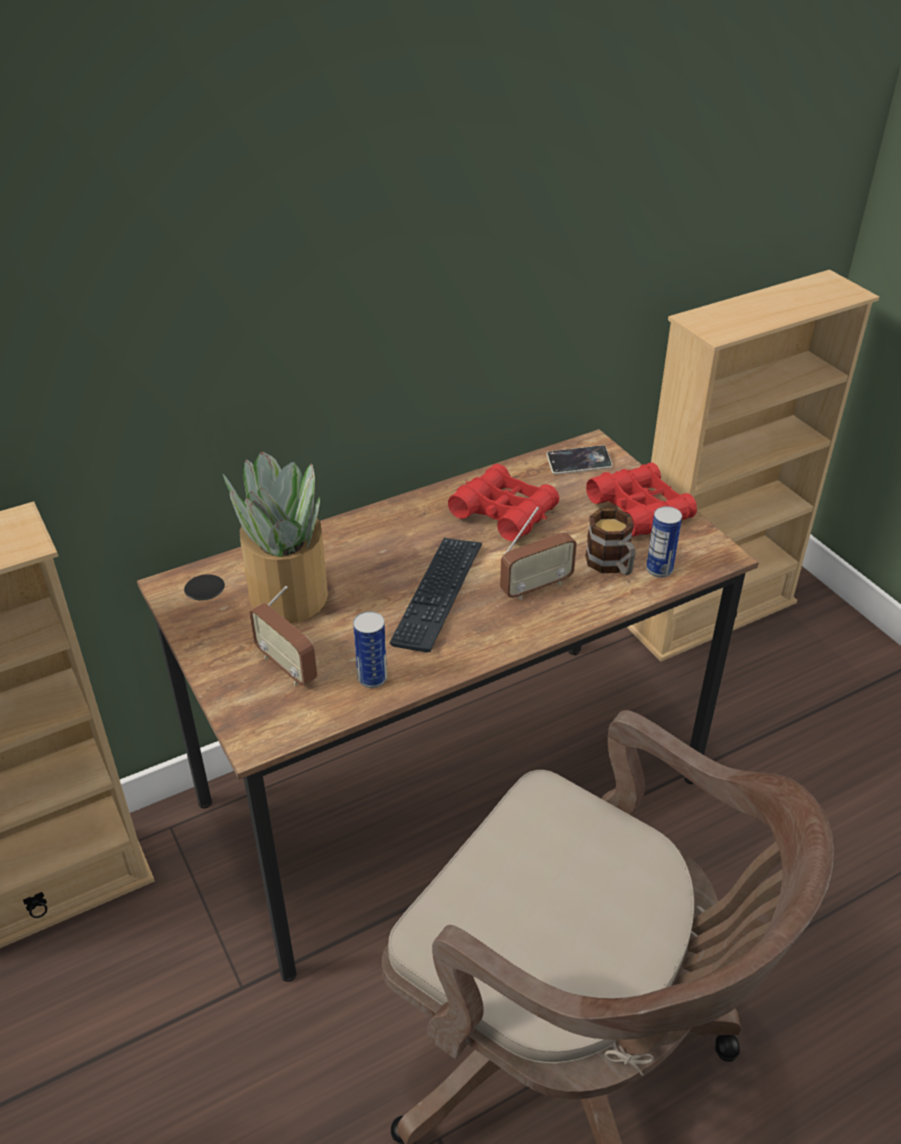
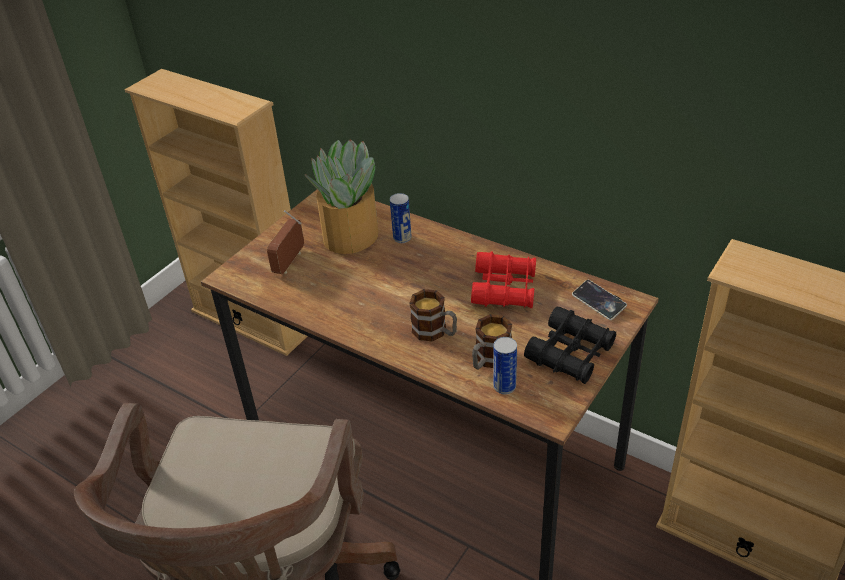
camera: 65 degrees right, 0 degrees up
(372, 678) = (300, 297): can -> can (402, 238)
(437, 594) = (394, 292): keyboard -> none
(536, 587) = (435, 332): radio -> mug
(639, 509) = (570, 353): red binoculars -> black binoculars

